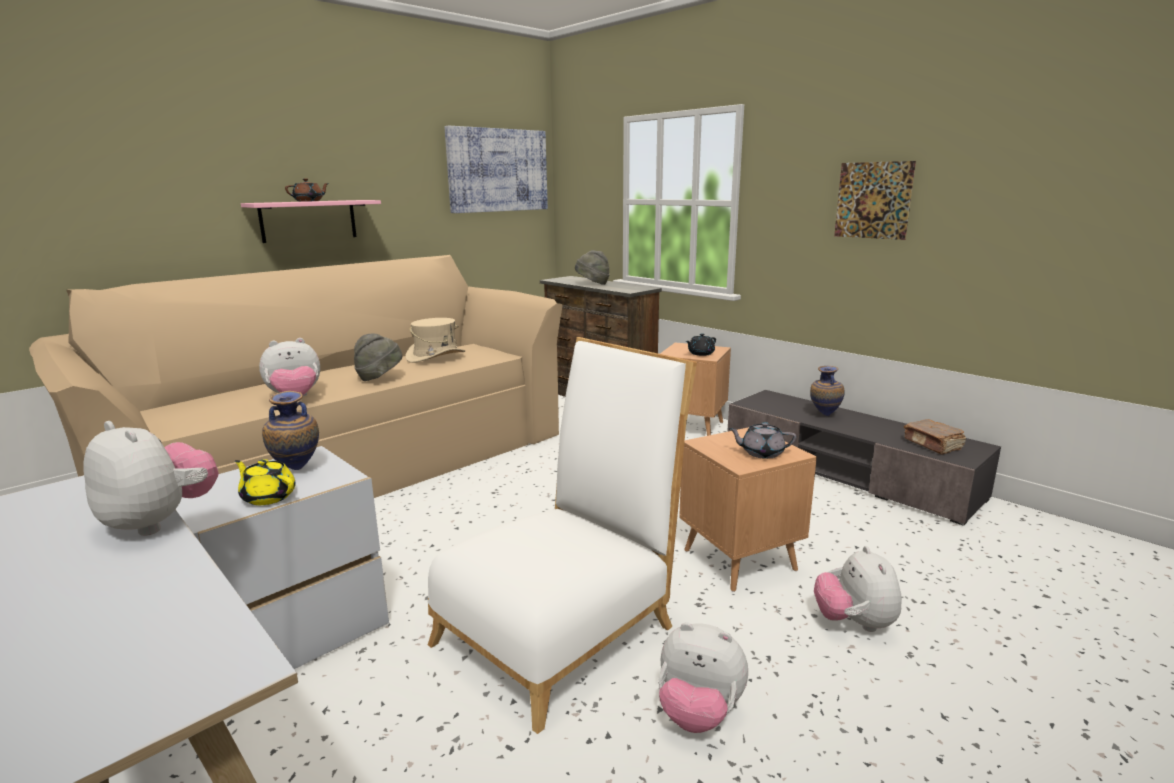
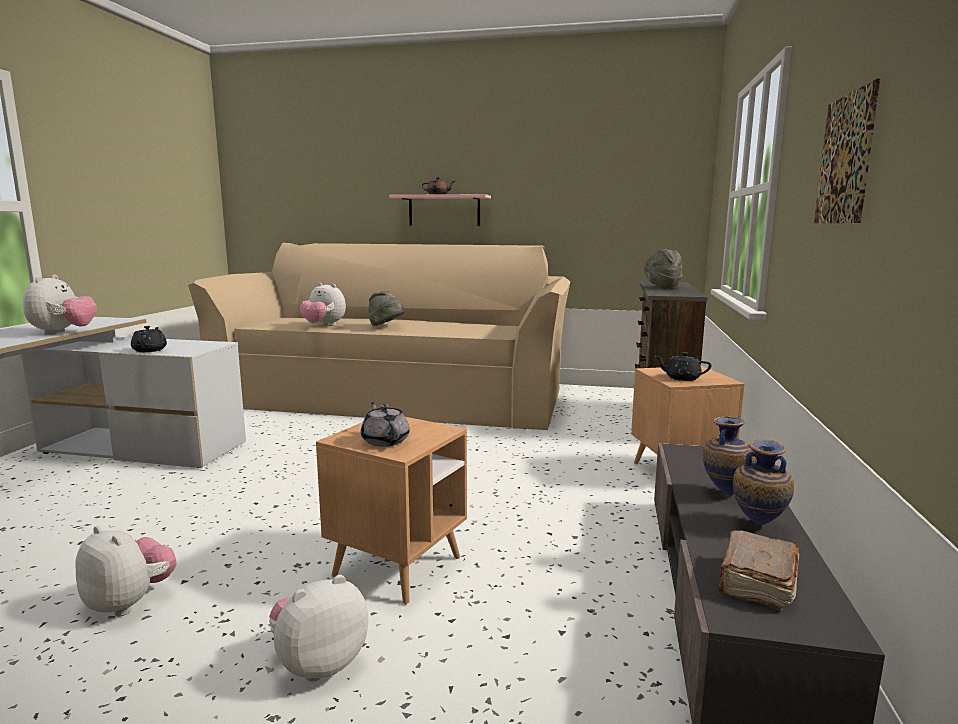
camera: 55 degrees right, 5 degrees down
(268, 497) = (150, 350): yellow teapot -> black teapot
(296, 471) = (191, 346): vase -> vase (757, 525)
(436, 356) = (459, 325): beige hat -> none
(497, 170) = (634, 168): picture -> none
(564, 627) = (228, 520): white chair -> none
(698, 713) = (130, 602): plush toy -> plush toy turned 135 degrees clockwise

